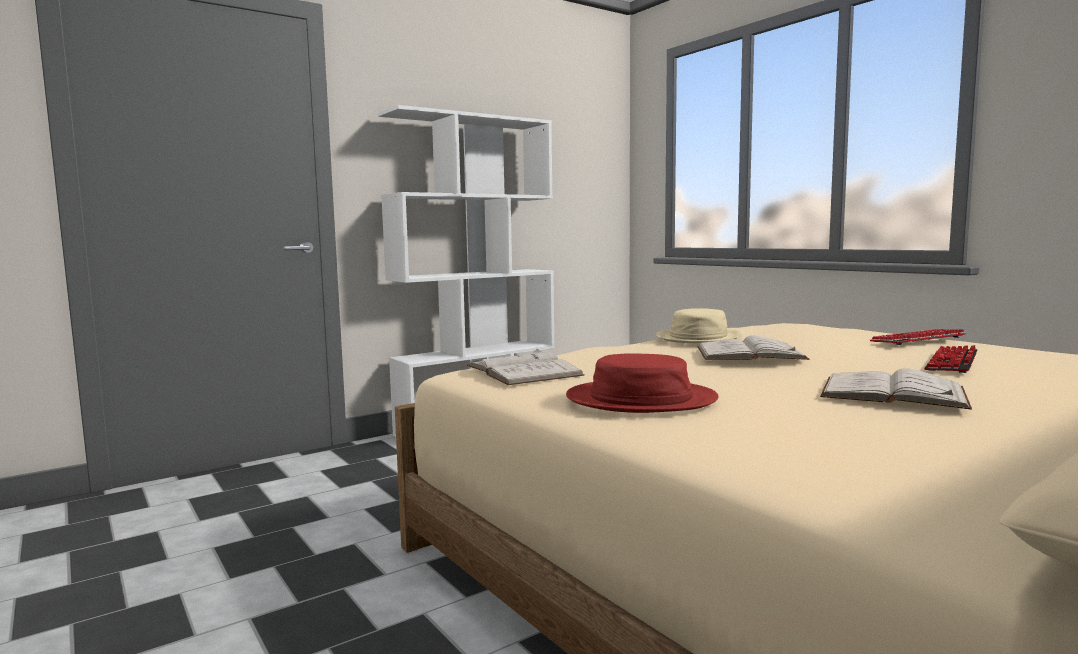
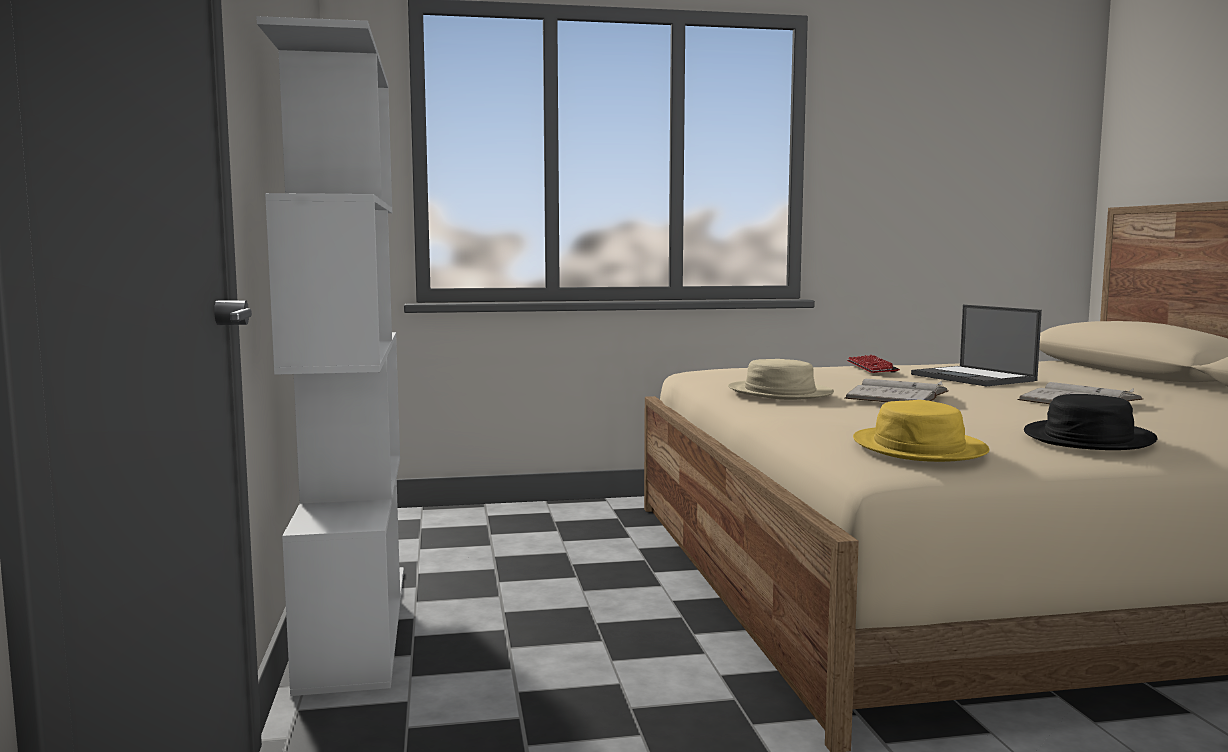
camera: 65 degrees left, 0 degrees up
(523, 370) = (919, 447): white book -> yellow hat
(641, 399) = (1087, 438): red hat -> black hat
(952, 362) = (974, 378): keyboard -> laptop

